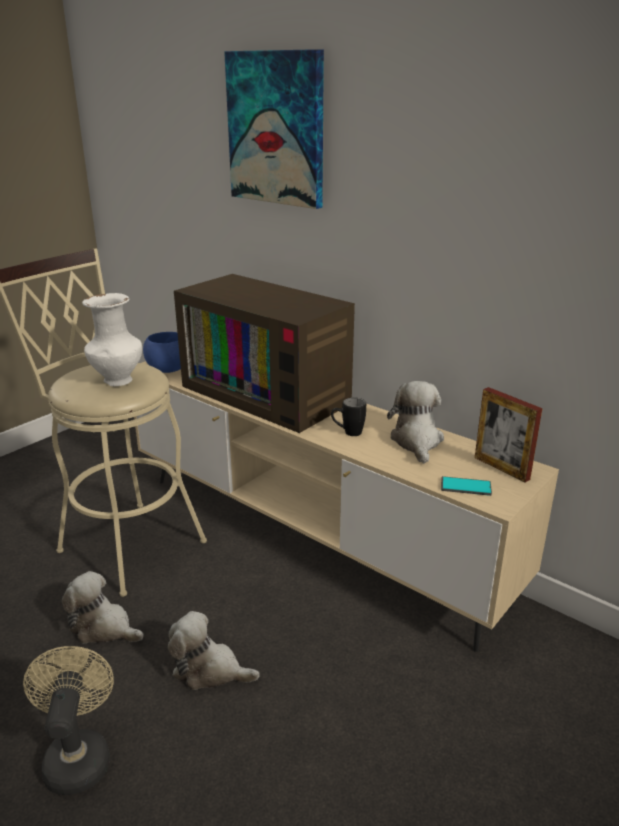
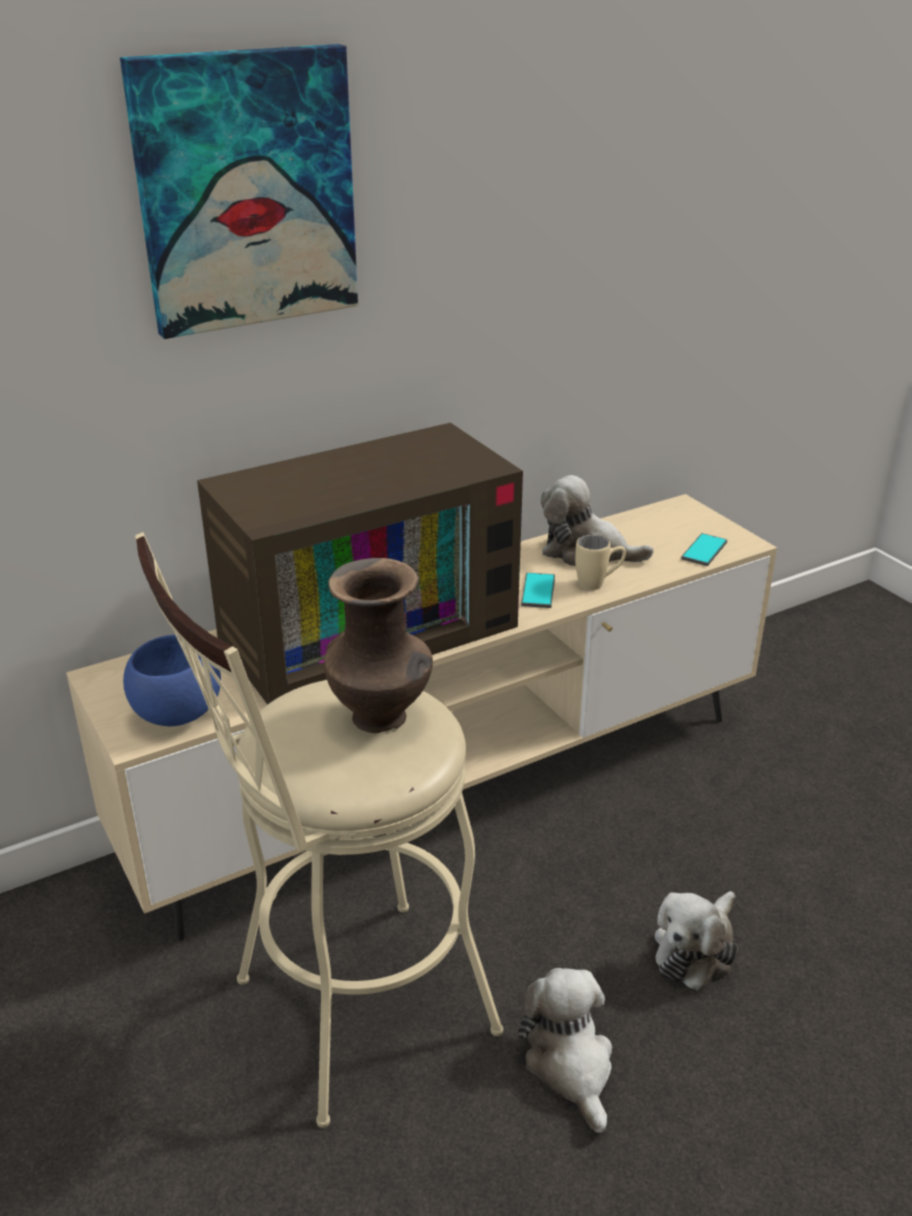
camera: 70 degrees left, 5 degrees up
(78, 755) = (822, 1114): beige fan -> none
(103, 627) = (570, 1065): plush toy -> plush toy turned 120 degrees clockwise
(118, 381) = (382, 718): white vase -> brown vase
(347, 433) = (538, 591): black mug -> phone
(374, 451) = (598, 584): none -> beige mug
(501, 468) = (672, 521): picture frame -> none

